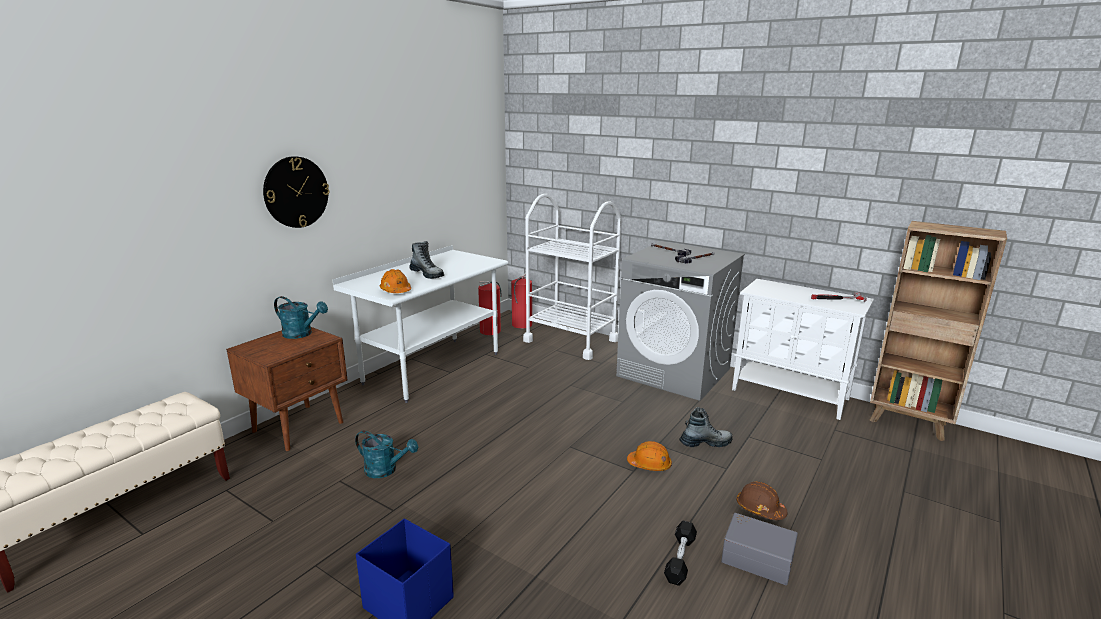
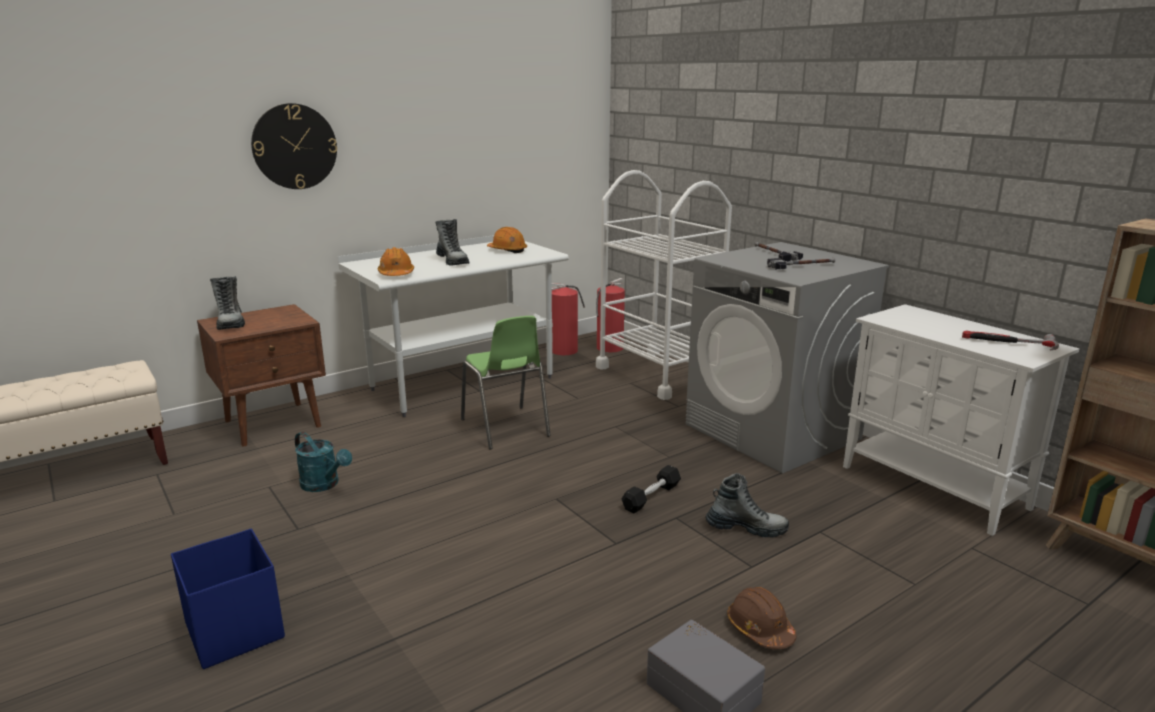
camera: 20 degrees right, 0 degrees up
(262, 347) = (230, 323): none -> boot
(302, 334) = (283, 314): turquoise watering can -> none
(493, 399) = (505, 428): none -> green chair
(649, 464) = (644, 540): orange hard hat -> orange hard hat (507, 250)
(680, 559) = (591, 665): black dumbbell -> black dumbbell (651, 497)

